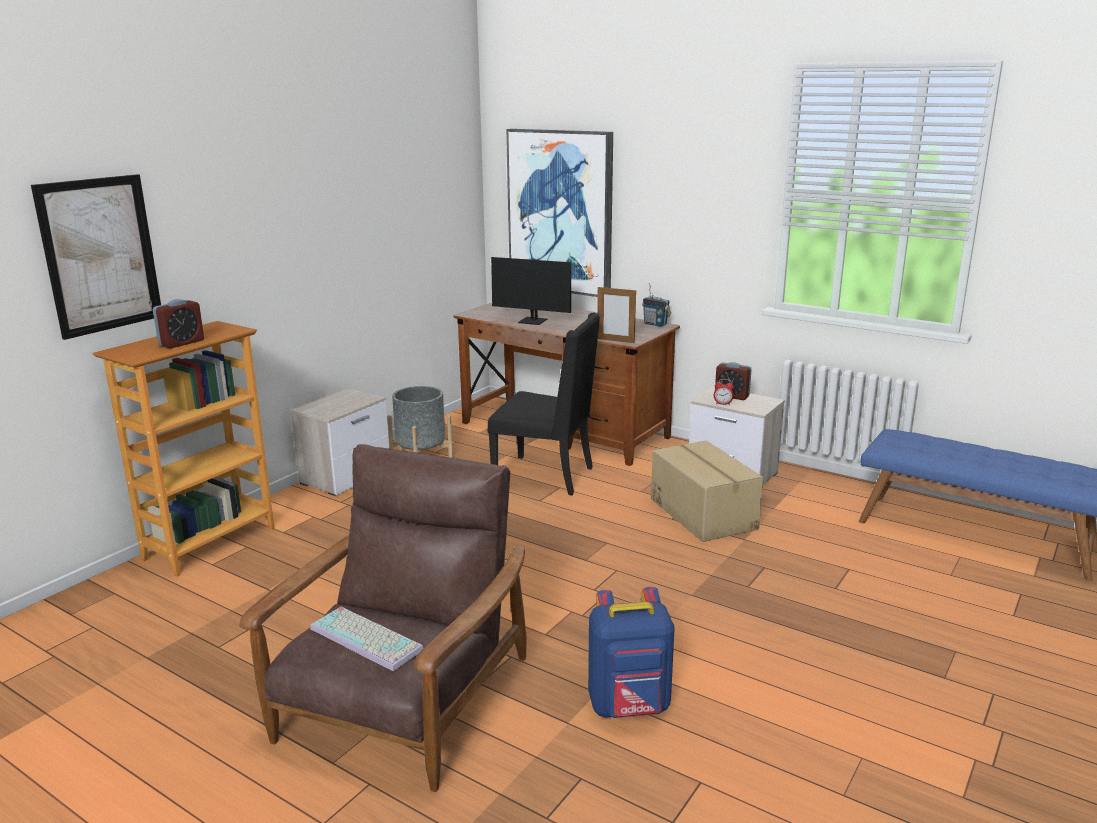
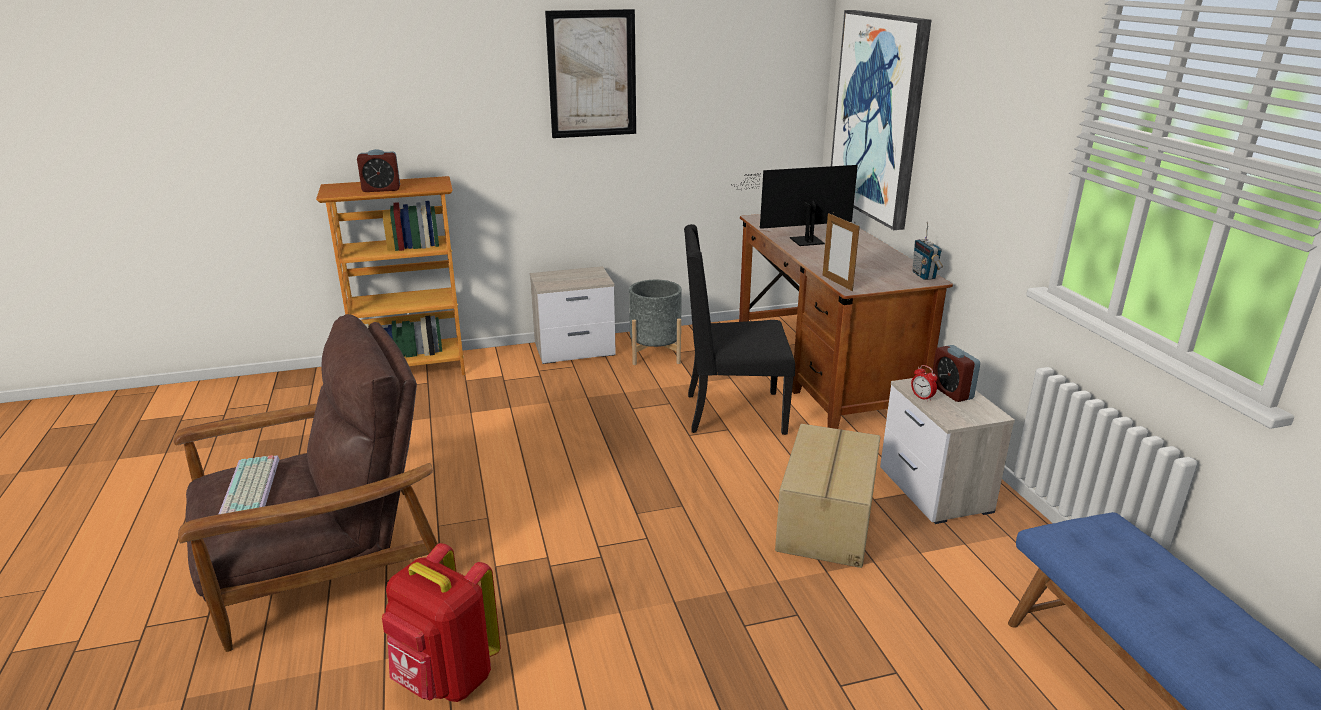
camera: 40 degrees right, 5 degrees up
(100, 255) = (337, 101): picture -> picture (592, 74)
(536, 321) = (801, 241): monitor -> monitor turned 105 degrees clockwise
(546, 476) = (732, 413): black chair -> black chair turned 120 degrees clockwise
(630, 707) = (446, 679): blue backpack -> red backpack

